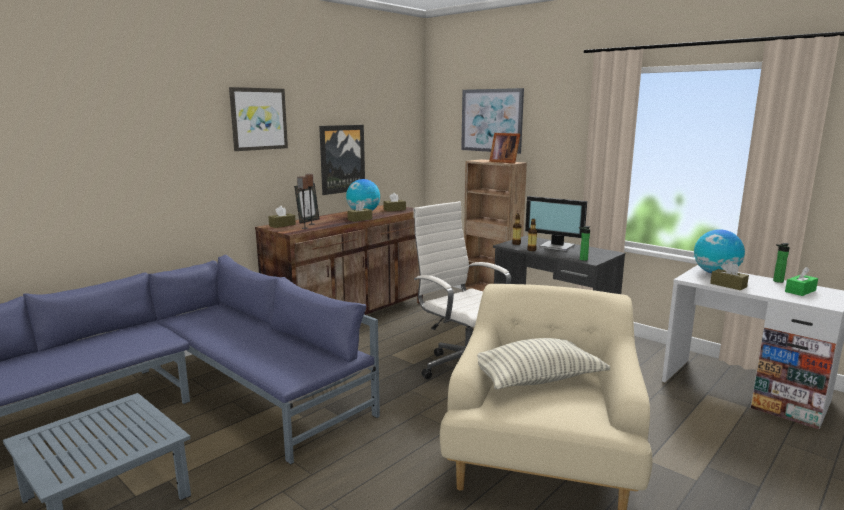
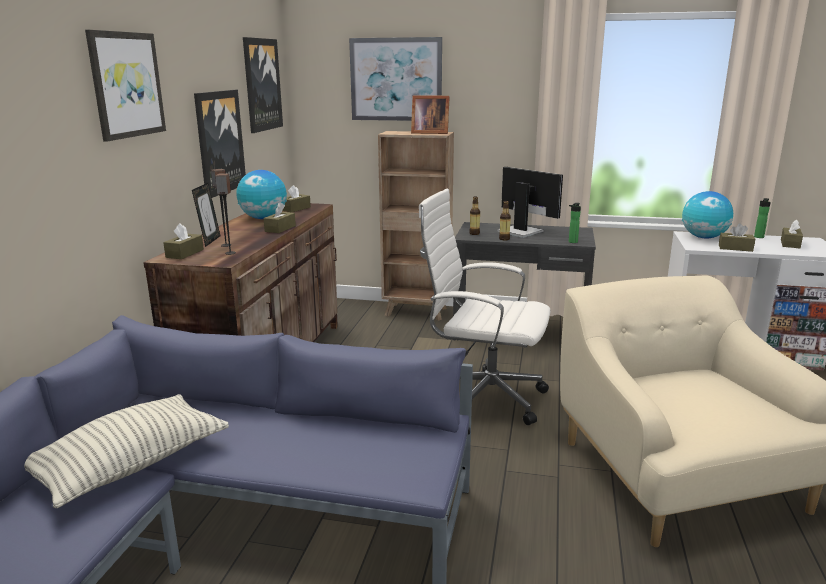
camera: 30 degrees left, 5 degrees up
(393, 122) = (261, 85): none -> picture
(536, 379) = (682, 391): pillow -> pillow (131, 465)
(557, 247) = (521, 231): monitor -> monitor turned 135 degrees counterclockwise
(800, 291) = (790, 244): green tissue box -> brown tissue box

